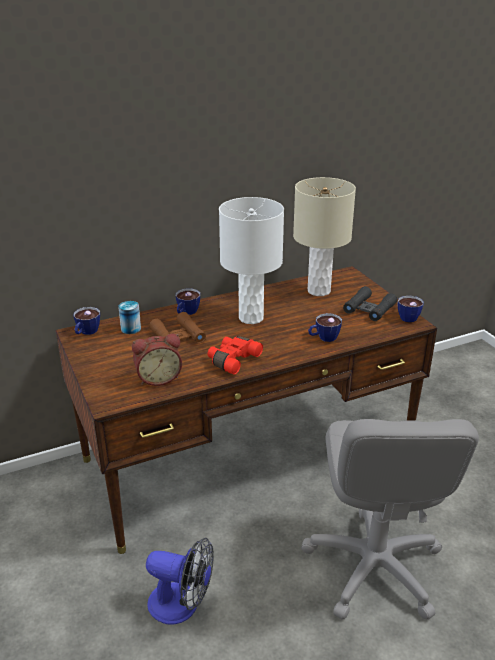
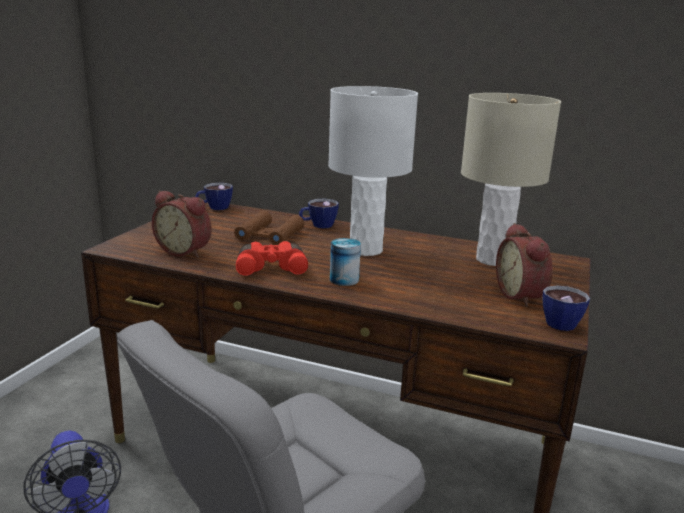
camera: 45 degrees right, 10 degrees down
(131, 328) = (249, 217): can -> can (344, 279)
(323, 338) = (402, 293): cup -> none
(369, 309) = (522, 295): black binoculars -> alarm clock

